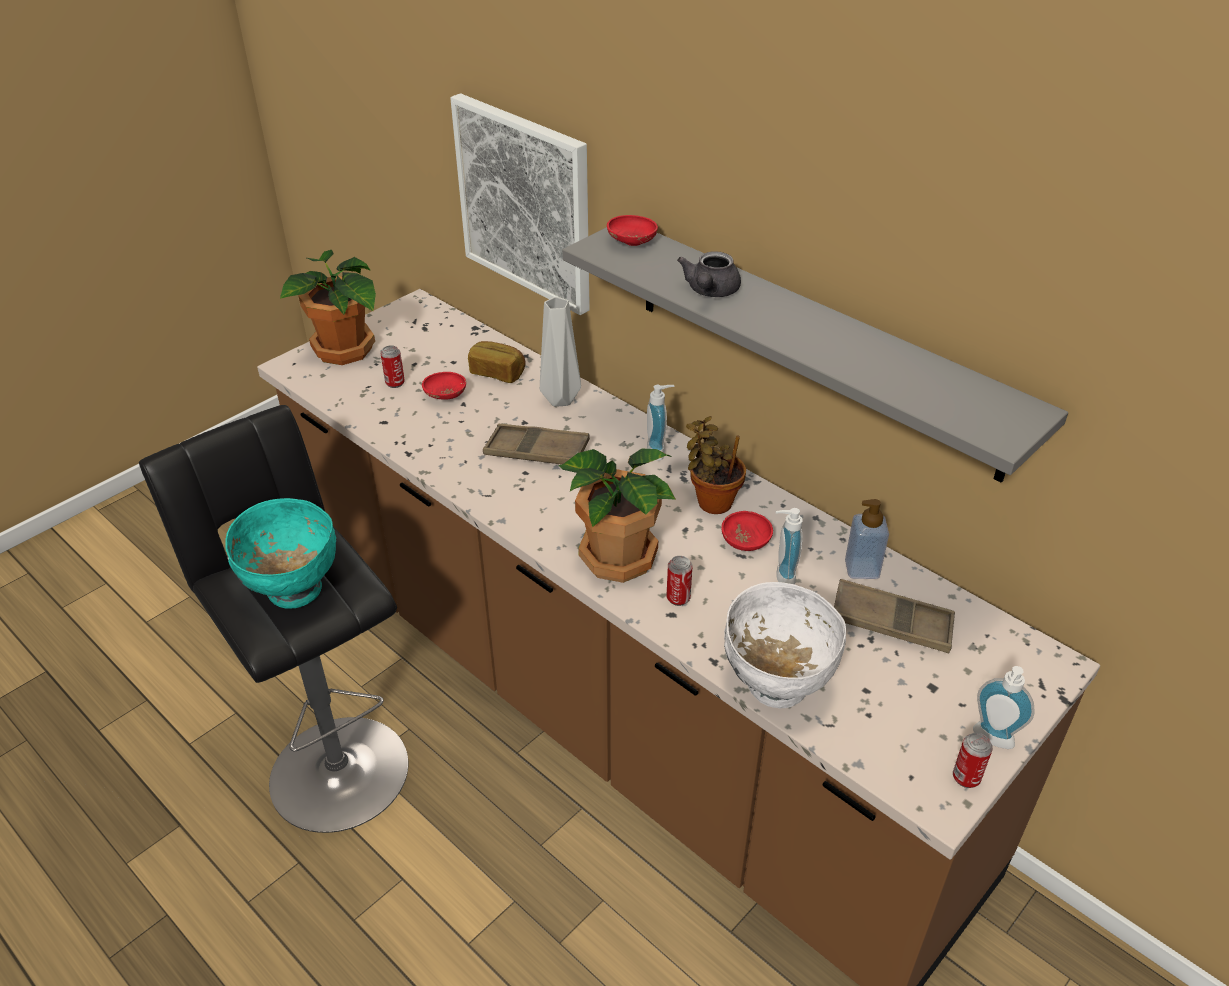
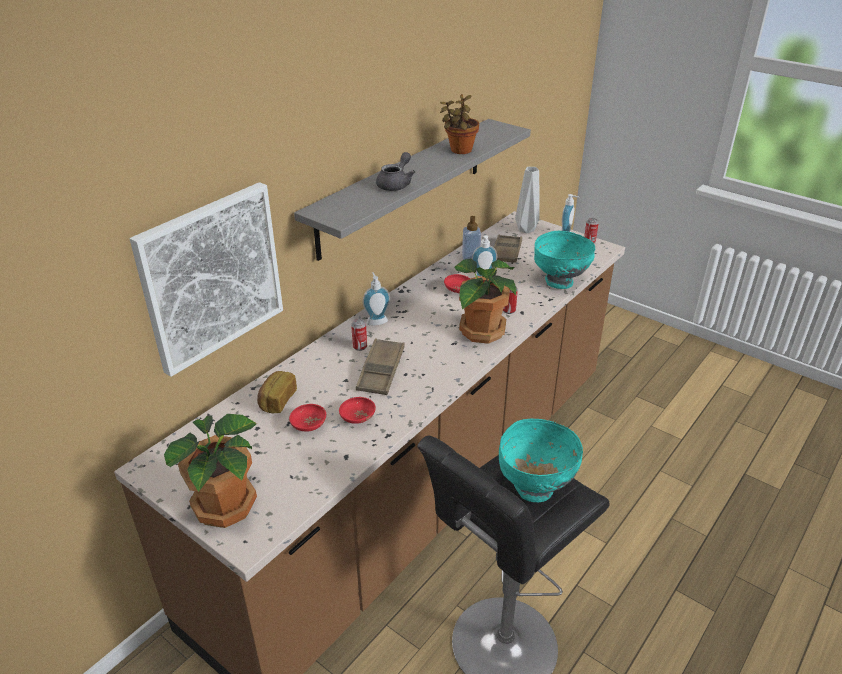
camera: 95 degrees left, 5 degrees down
(395, 383) = (287, 459): can -> can (360, 347)
(562, 400) = (317, 364): grey vase -> grey vase (526, 229)
(631, 242) = (332, 208): red bowl -> red bowl (357, 418)
(710, 292) = (396, 184): grey teapot -> grey teapot turned 75 degrees counterclockwise
(711, 501) = (424, 301): potted plant -> potted plant (459, 151)
(776, 686) = (559, 282): white bowl -> turquoise bowl

